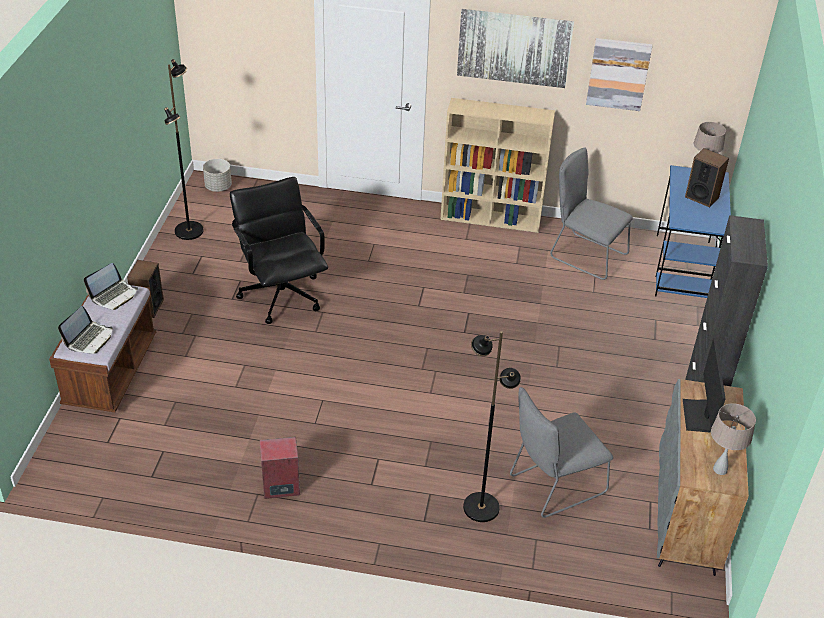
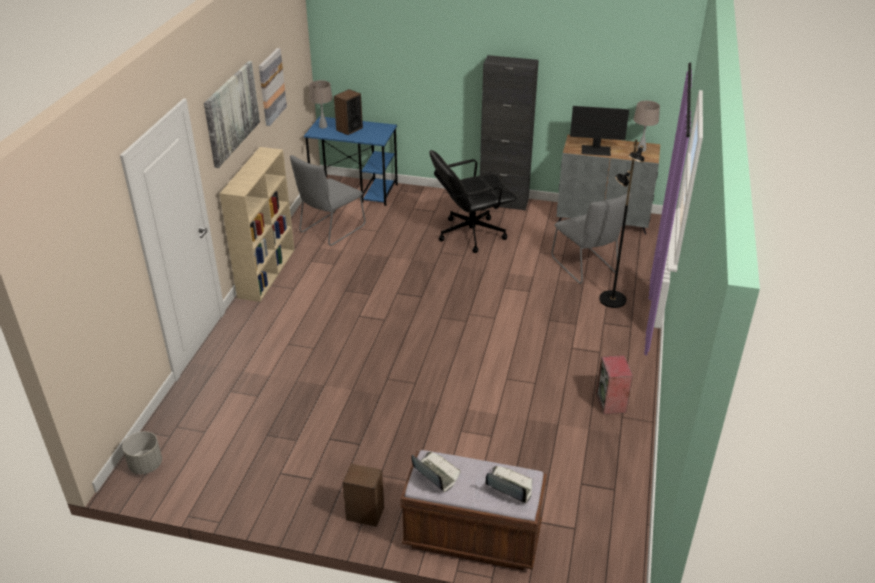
camera: 85 degrees left, 5 degrees down
(189, 231) = (229, 486): black floor lamp -> none
(282, 295) = (357, 407): black office chair -> black office chair (470, 234)

